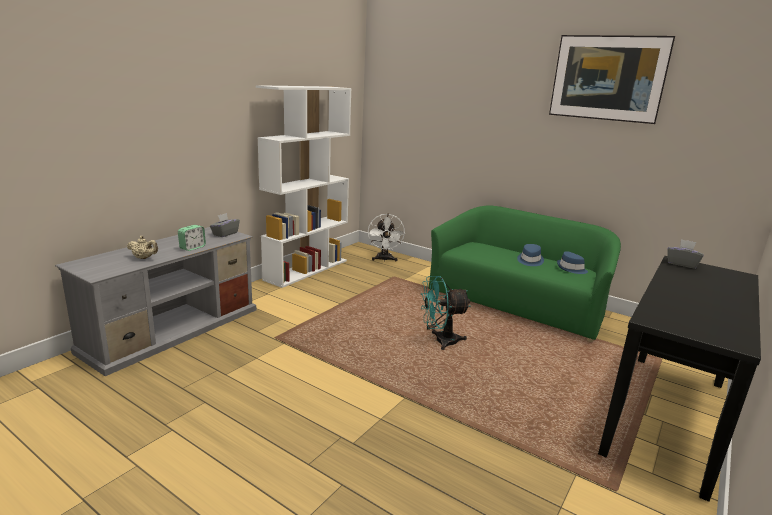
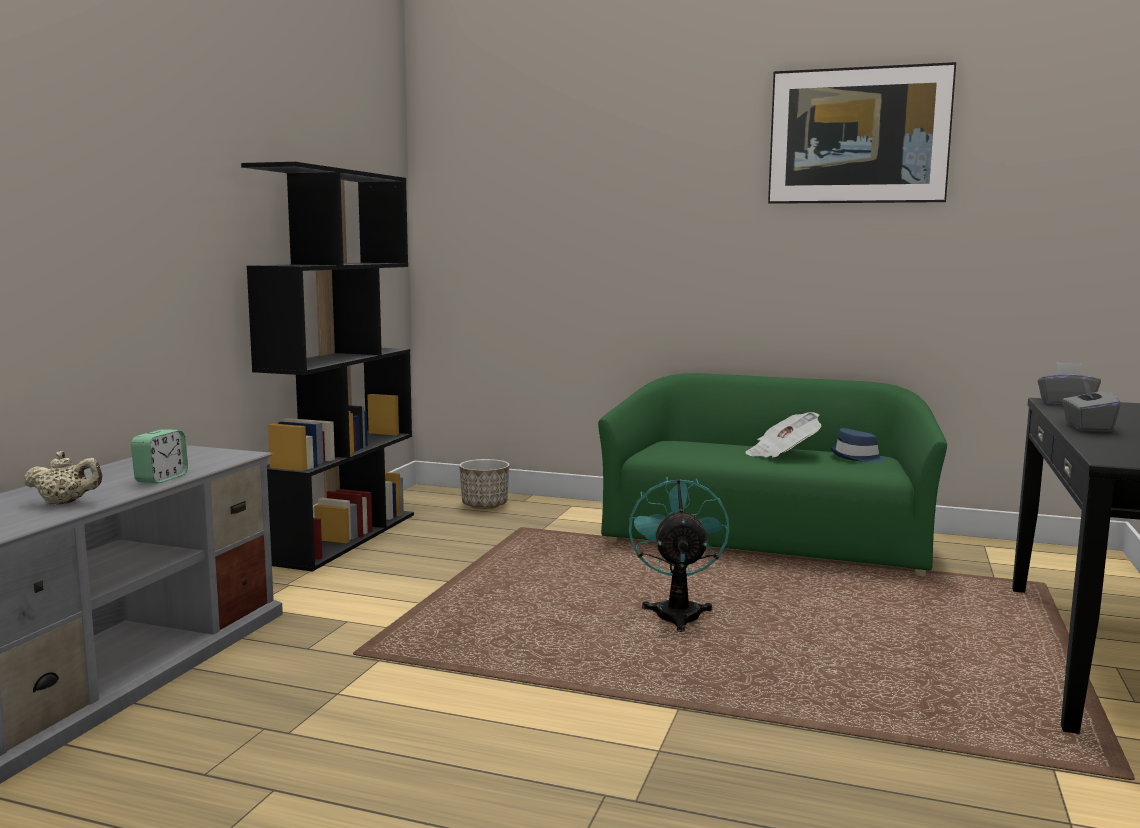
camera: 15 degrees left, 10 degrees down
(225, 234) = (211, 454): grey tissue box -> grey tissue box (1087, 427)
(306, 270) = (344, 537): white bookcase -> black bookcase
(384, 260) = (485, 505): white fan -> planter
(440, 341) = (677, 612): turquoise fan -> turquoise fan turned 120 degrees clockwise
(529, 261) = (782, 454): blue hat -> newspaper

